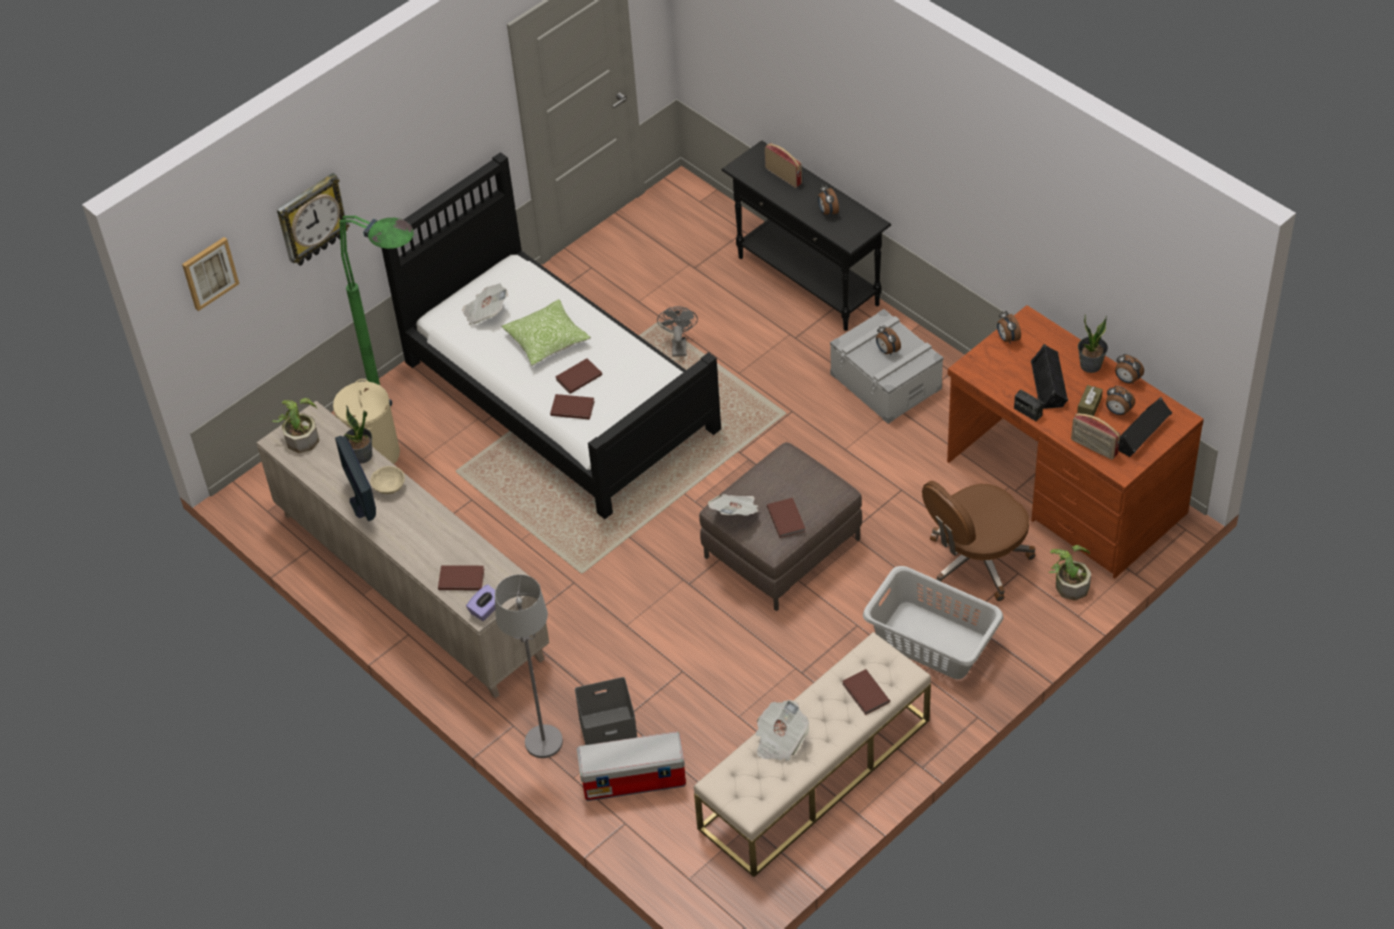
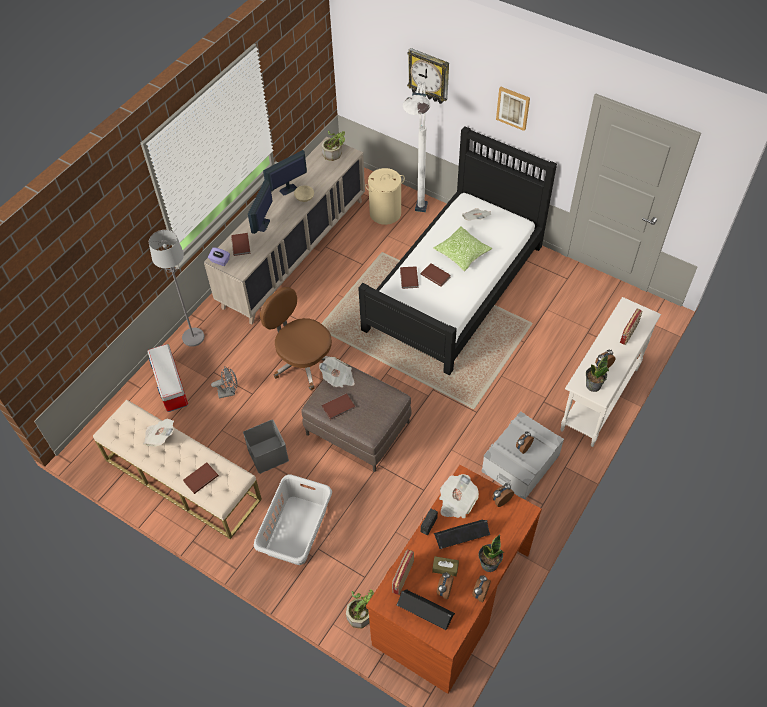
camera: 75 degrees right, 5 degrees up
(209, 272) = (364, 42): picture -> picture (513, 108)
(361, 456) = (325, 181): potted plant -> potted plant (593, 385)
(414, 419) = (416, 225): green floor lamp -> white floor lamp
(428, 546) = (263, 225): none -> monitor
(607, 733) = (203, 366): grey storage box -> grey storage box (267, 454)
(678, 345) = (515, 338): grey fan -> grey fan (229, 392)
(808, 281) = (599, 399): black console table -> white console table
(976, 561) = (369, 547): brown office chair -> brown office chair (303, 361)
(1001, 380) = (456, 502): none -> newspaper

